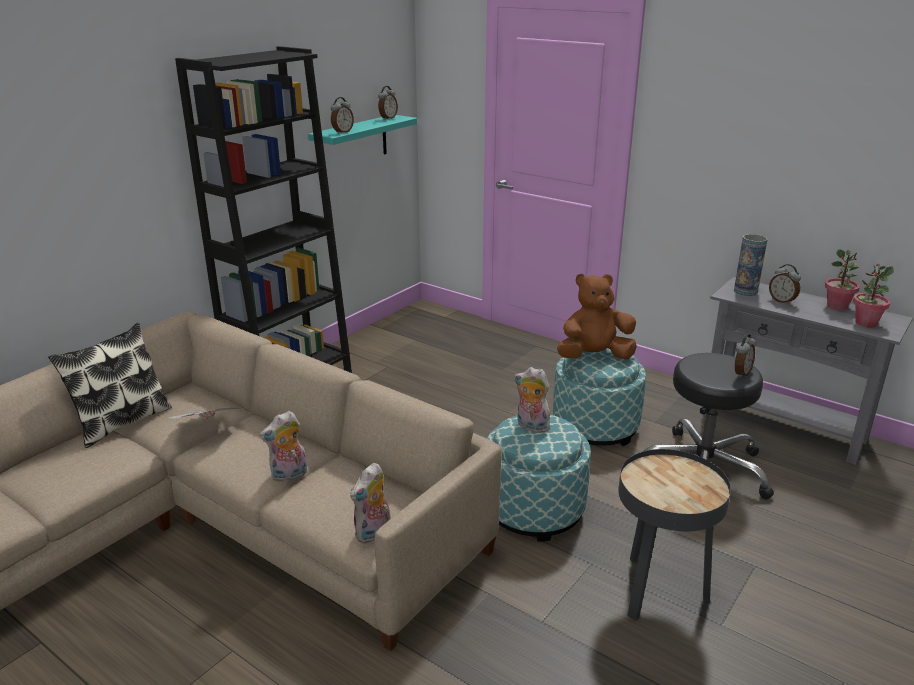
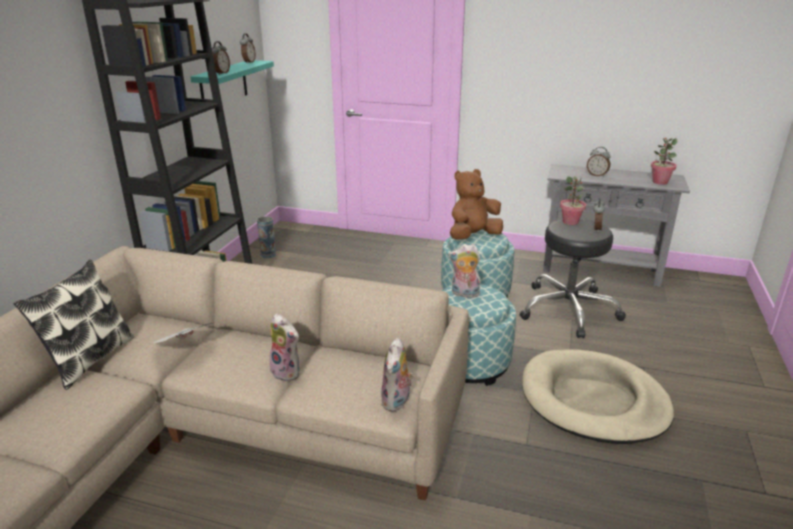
camera: 20 degrees left, 0 degrees up
(289, 475) = (288, 372): plush toy -> plush toy turned 90 degrees counterclockwise
(658, 591) = (593, 400): black side table -> beige dog bed
(745, 291) = (568, 172): vase -> vase (268, 255)
(837, 306) = (634, 174): potted plant -> potted plant (570, 222)

